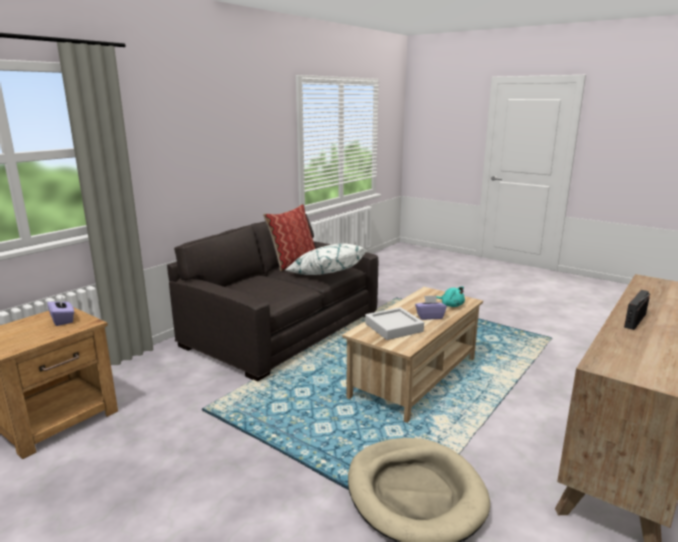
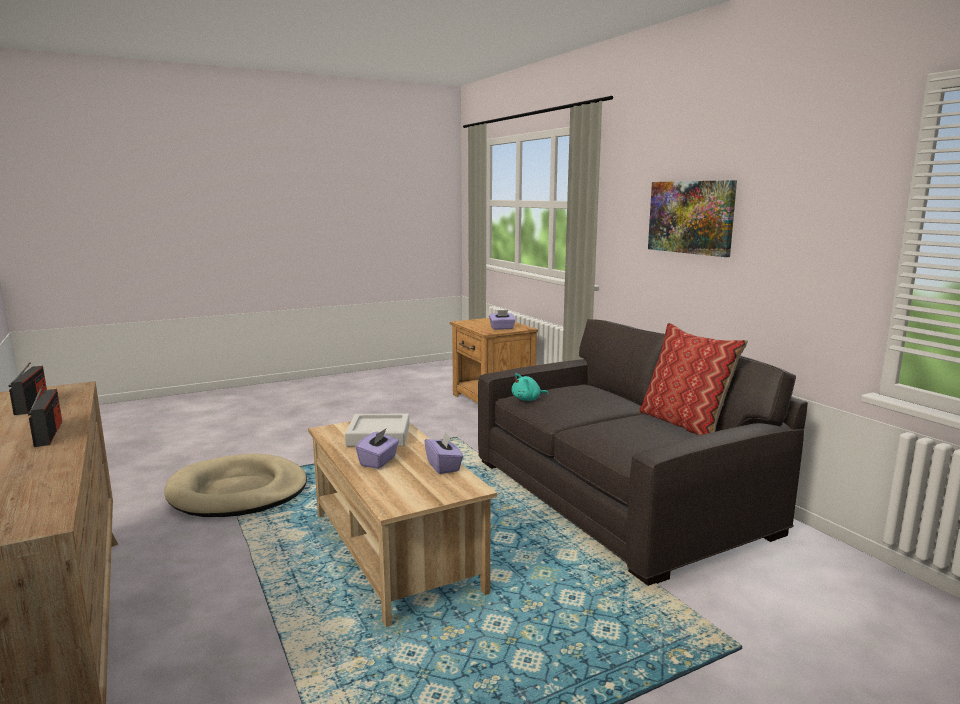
camera: 115 degrees right, 5 degrees down
(200, 148) = (691, 217): none -> picture
(325, 273) = (609, 433): white pillow -> none
(413, 301) = (444, 466): none -> purple tissue box
(451, 305) = (394, 487): turquoise plush toy -> turquoise plush toy (528, 399)
(643, 357) = (31, 404): none -> radio

